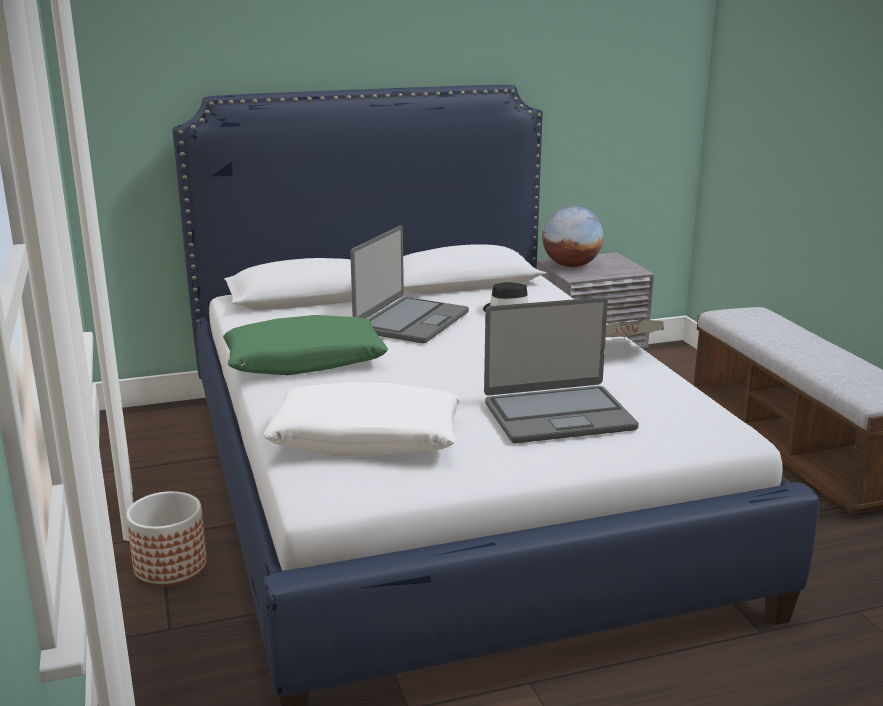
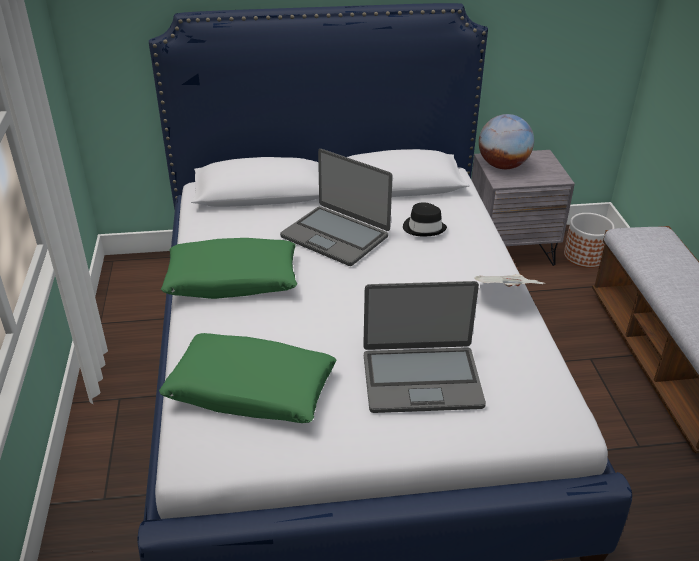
camera: 10 degrees right, 15 degrees up
(170, 565) = (119, 432): planter -> planter (584, 256)
(366, 439) = (251, 390): white pillow -> green pillow
(411, 322) = (335, 236): laptop -> laptop turned 90 degrees clockwise

